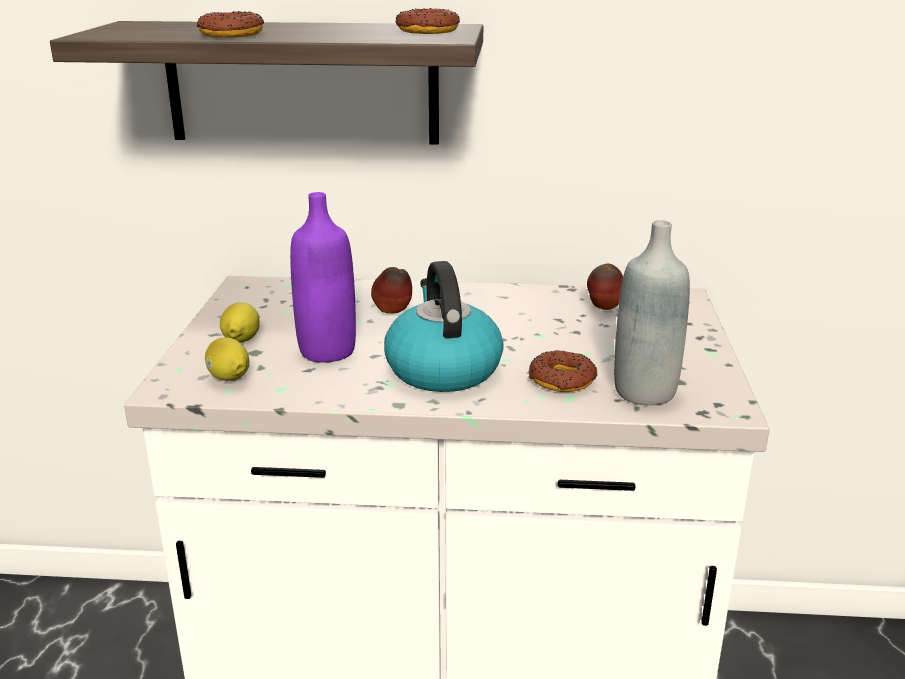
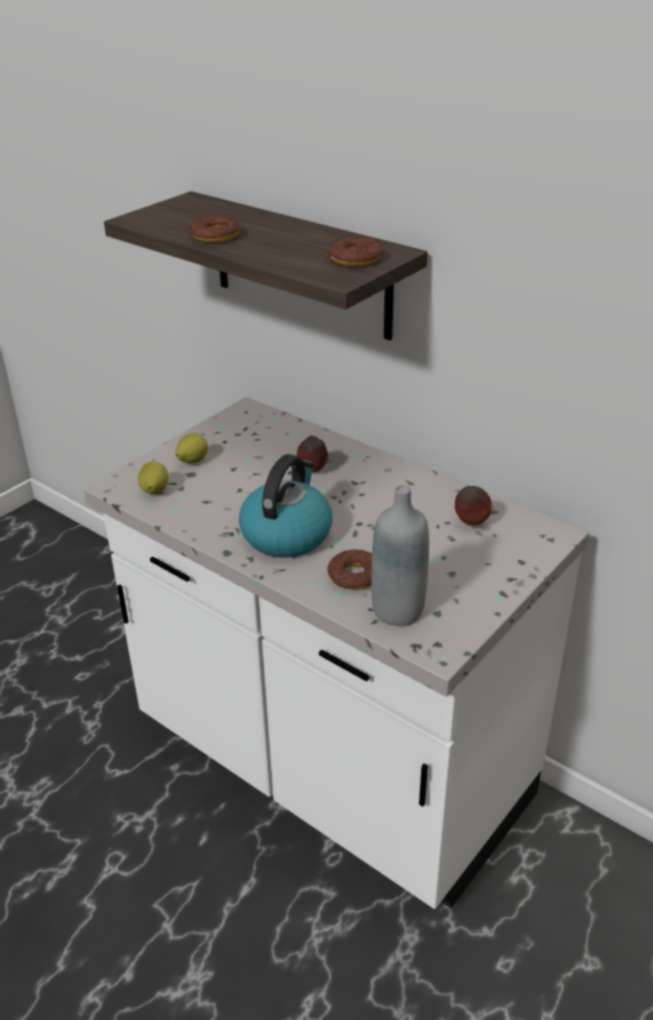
camera: 35 degrees right, 10 degrees up
(327, 351) = (233, 490): purple bottle -> none

